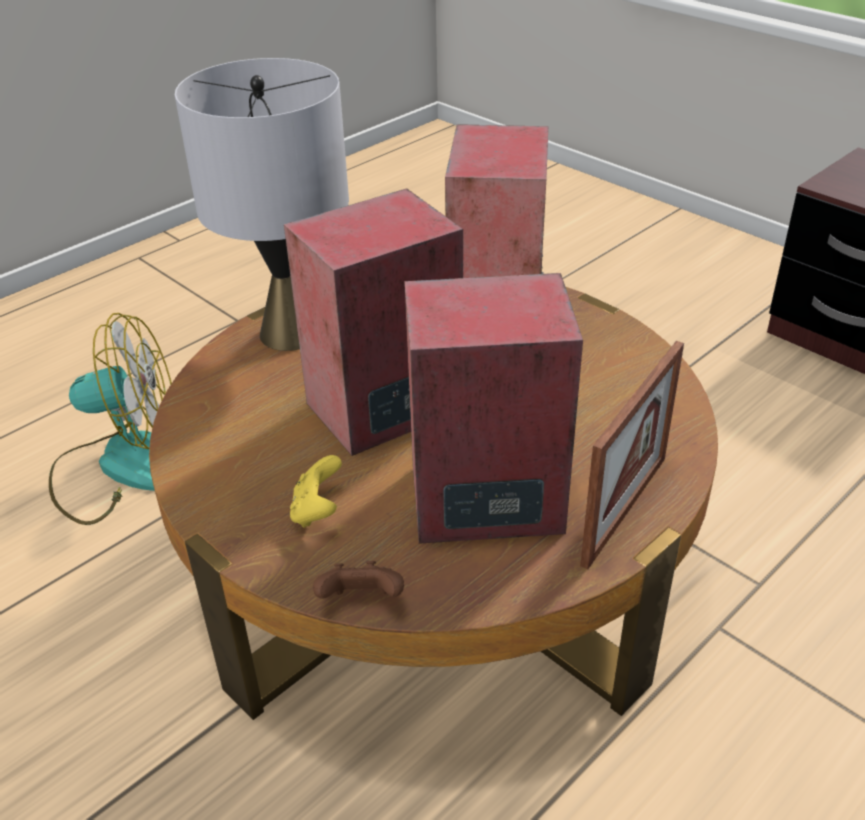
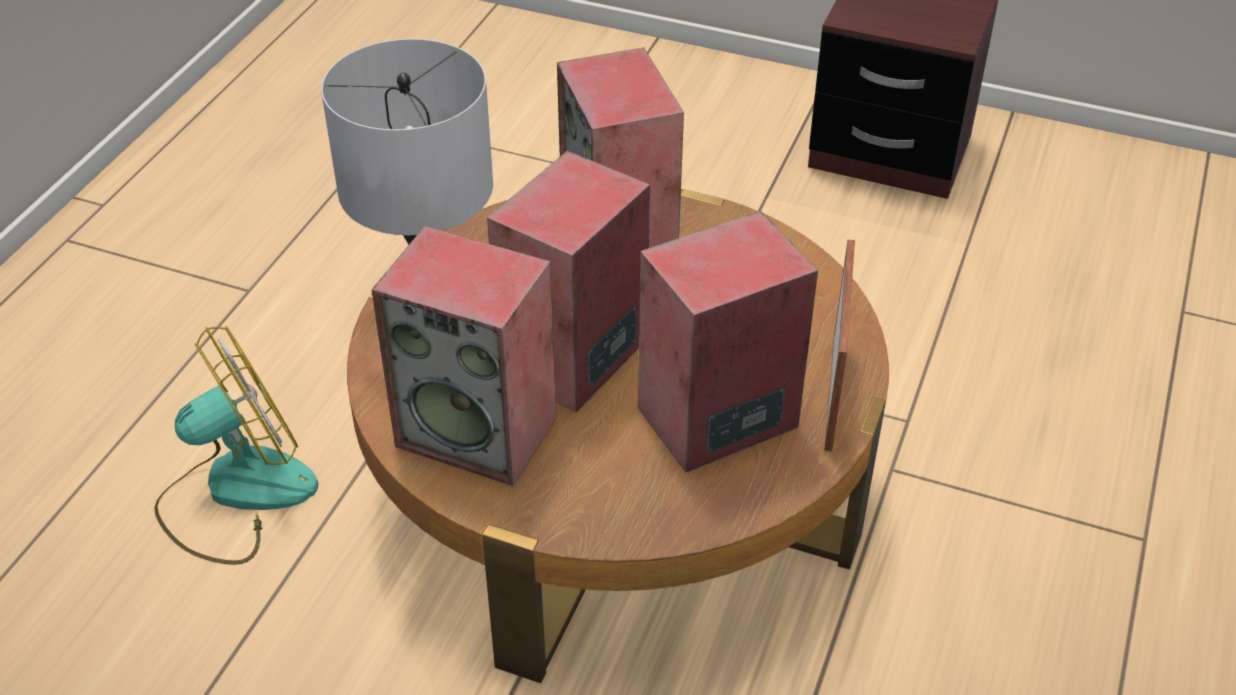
camera: 25 degrees left, 5 degrees up
(252, 447) = (479, 431): none -> speaker
(317, 511) = (581, 471): yellow game controller -> none
(361, 600) = (671, 534): brown game controller -> none

